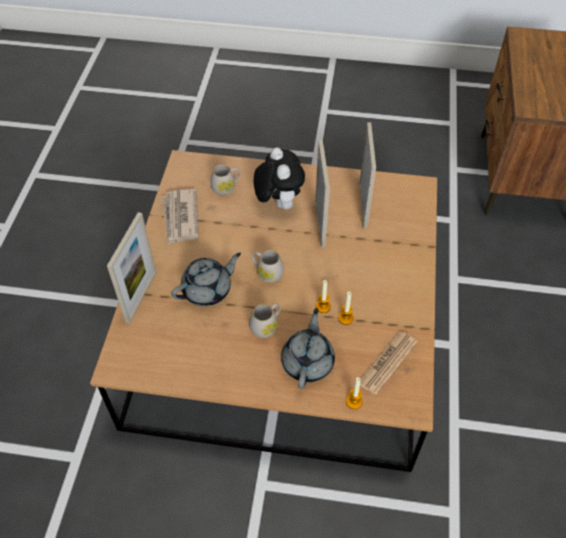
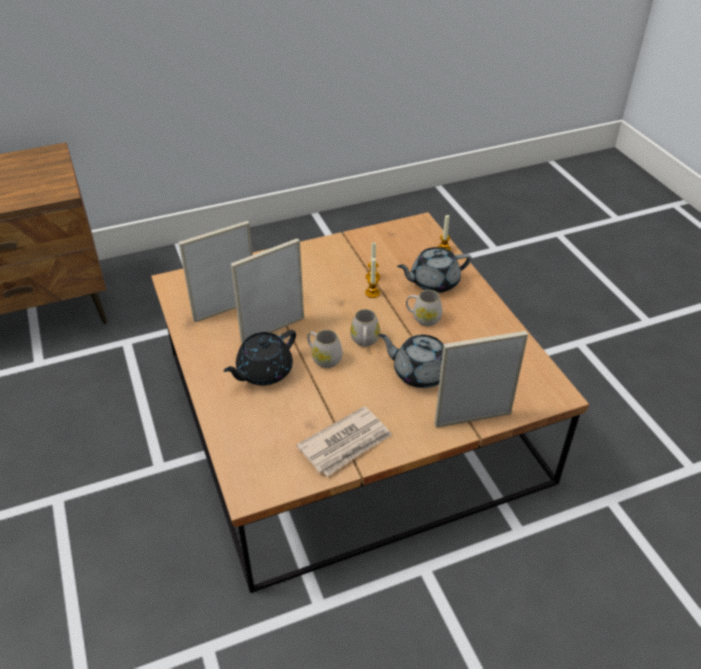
camera: 120 degrees left, 10 degrees down
(226, 187) = (268, 426): white mug -> white mug (323, 358)
(278, 202) = (263, 372): plush toy -> black teapot
(387, 363) = (395, 244): newspaper -> none

